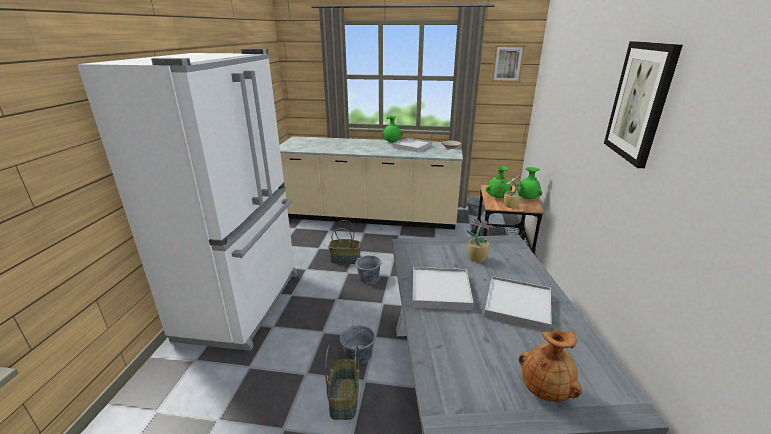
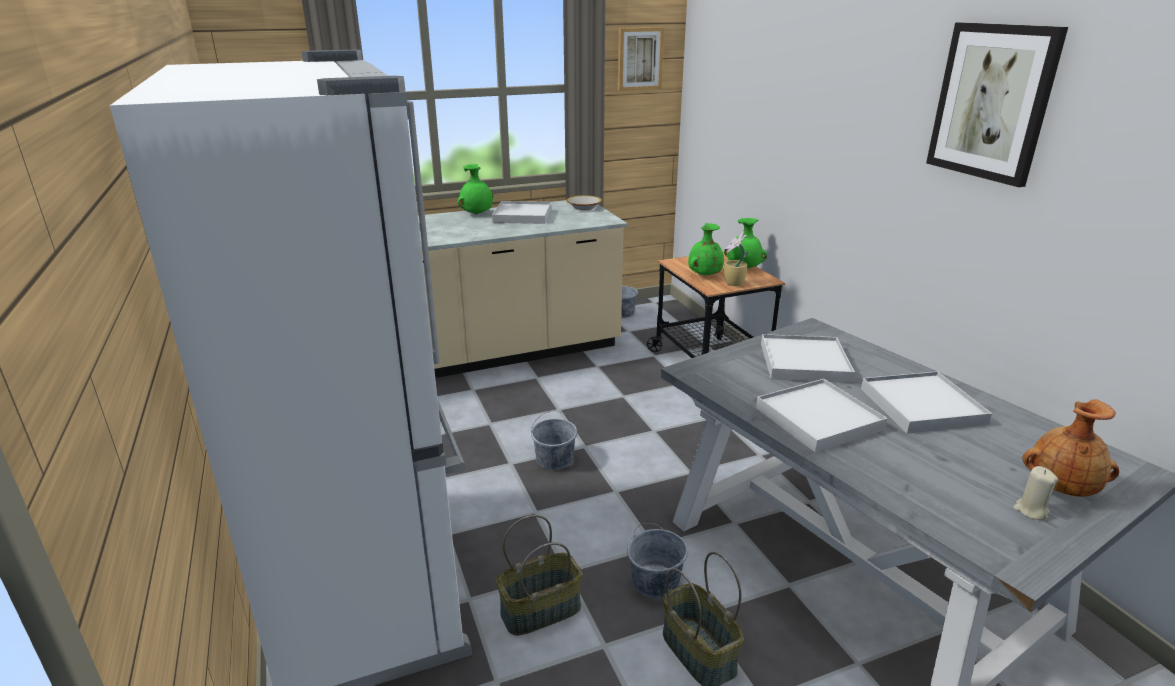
camera: 30 degrees left, 0 degrees up
(345, 259) = (486, 442): basket -> basket (541, 610)
(476, 258) = (804, 362): potted plant -> white tray
(501, 393) = (1030, 511): none -> beige candle

